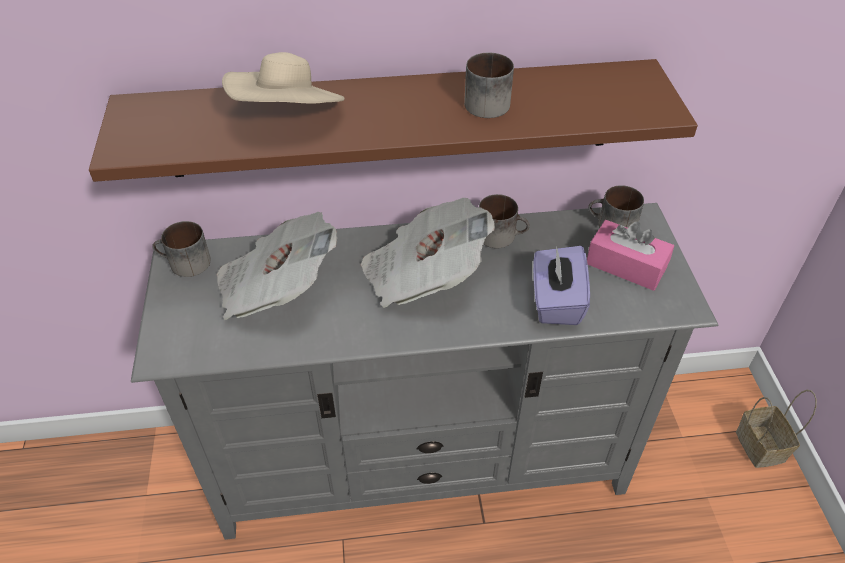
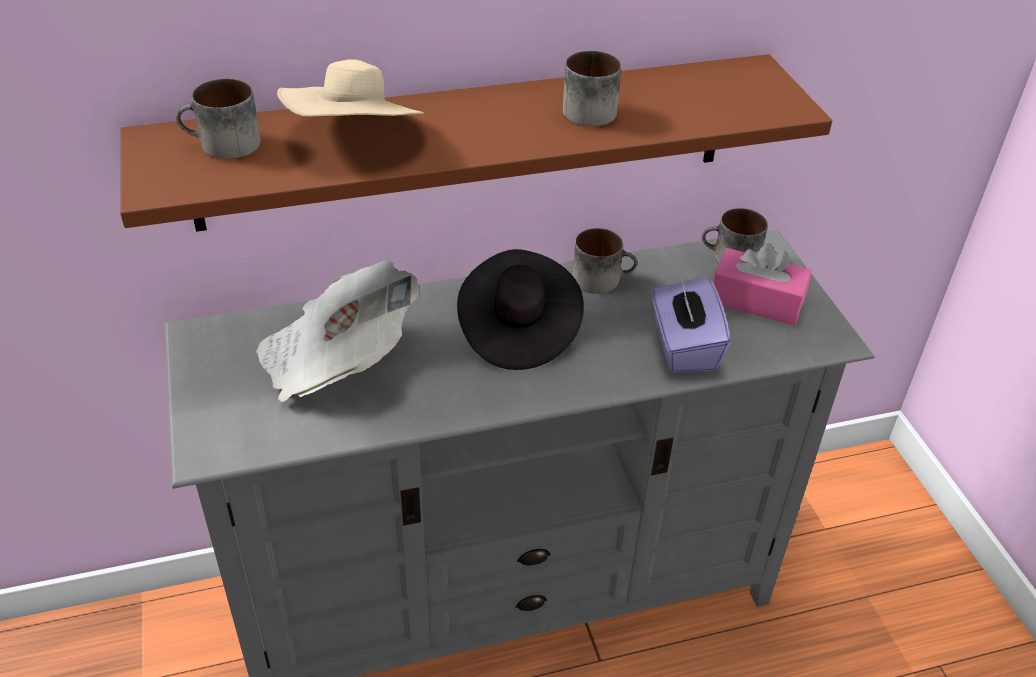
camera: 10 degrees left, 5 degrees down
(184, 264) = (211, 343): mug -> mug (222, 145)
(423, 275) = (517, 331): newspaper -> black hat
(762, 447) = (921, 530): basket -> none

